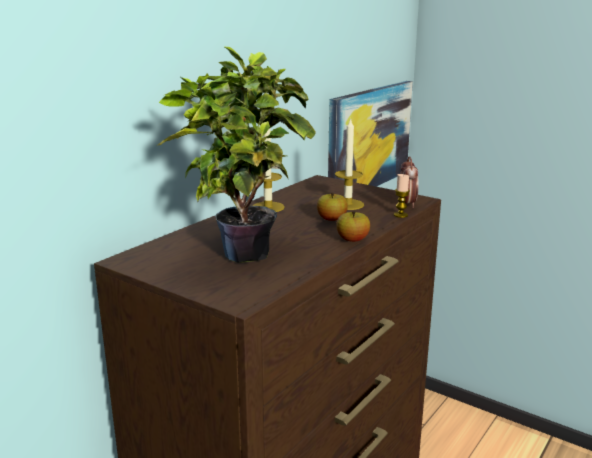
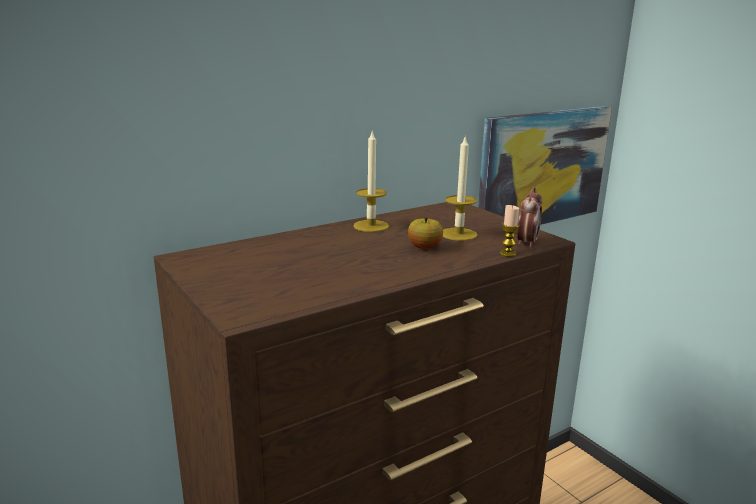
camera: 20 degrees right, 0 degrees up
(243, 250) = (299, 266): potted plant -> none
(352, 240) = (424, 272): apple -> none

